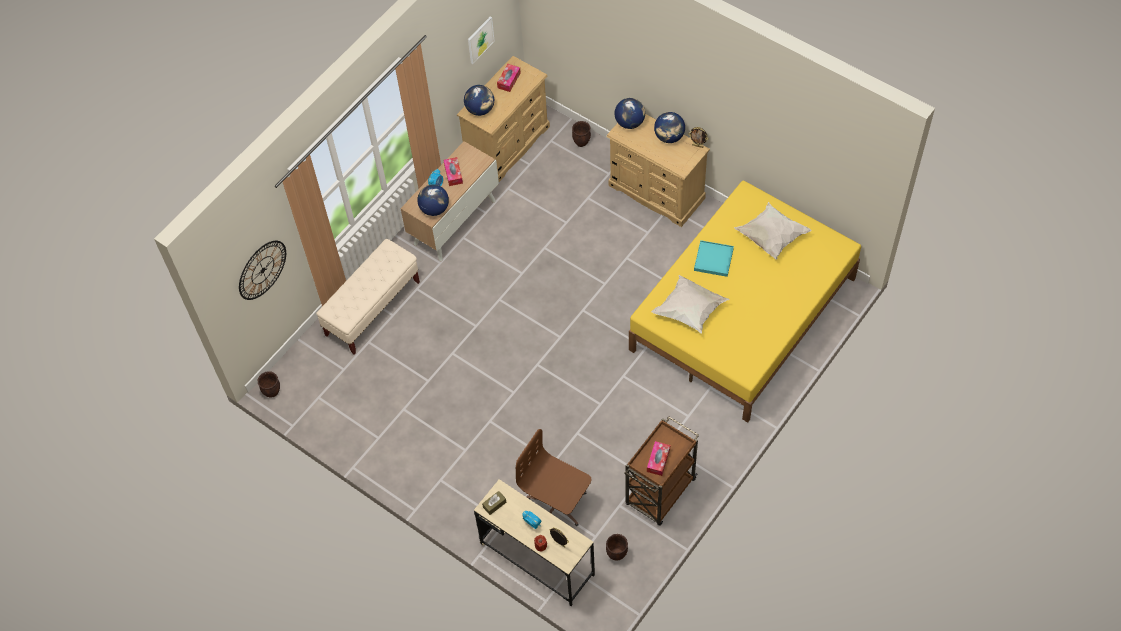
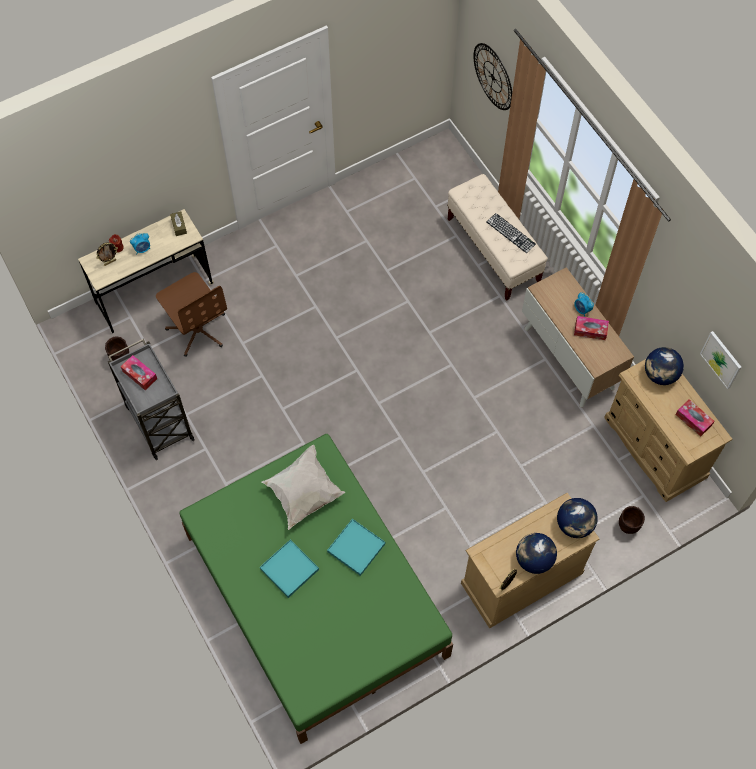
camera: 110 degrees right, 5 degrees up
(272, 392) = (438, 145): brown planter -> none
(373, 270) = (511, 233): none -> keyboard
(434, 209) = (551, 297): globe -> none
(557, 504) = (197, 329): brown office chair -> brown office chair turned 90 degrees clockwise
(660, 493) = (158, 421): brown cart -> grey cart
(743, 314) = (315, 595): yellow bed -> green bed
(754, 295) = (289, 569): none -> turquoise tray
(770, 237) = (355, 624): white pillow -> none

